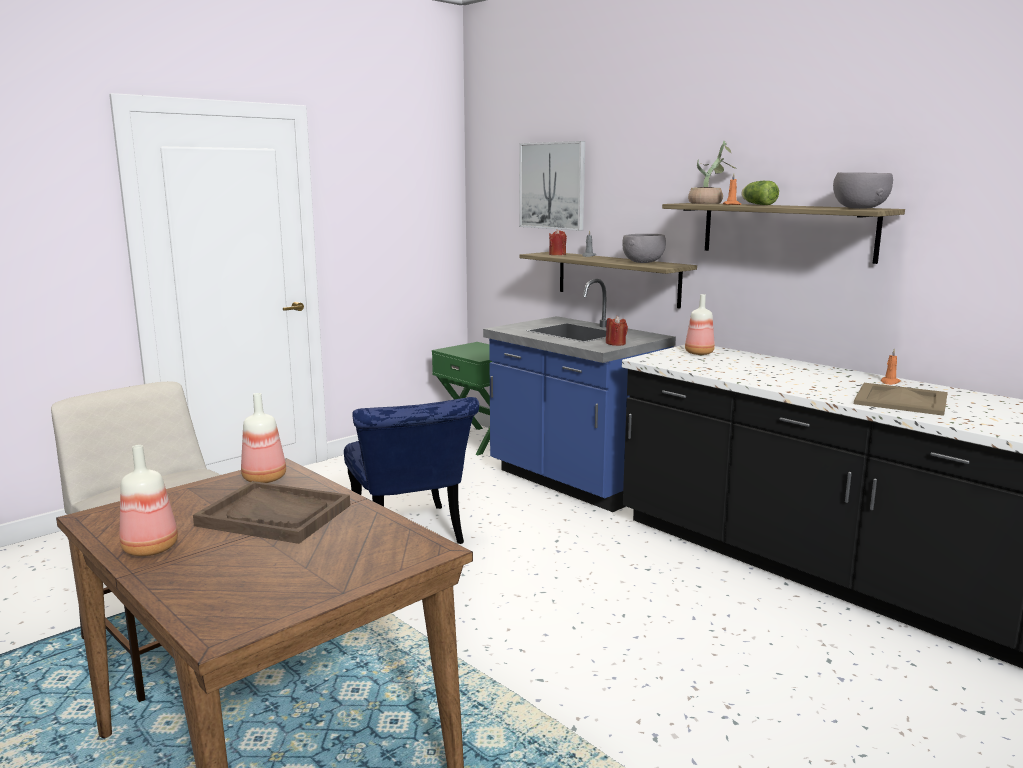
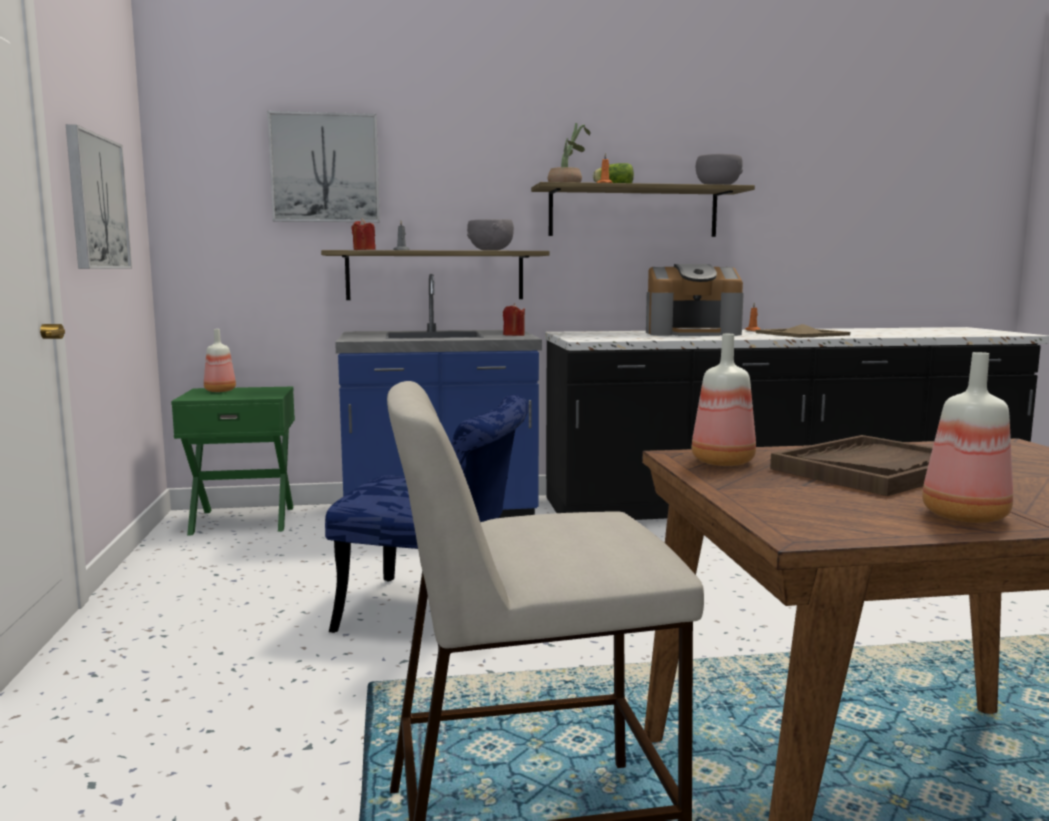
camera: 55 degrees left, 5 degrees down
(377, 222) = (96, 202): none -> picture
(698, 353) = (588, 334): bottle -> bottle (219, 391)
(795, 372) = (692, 333): none -> coffee machine

